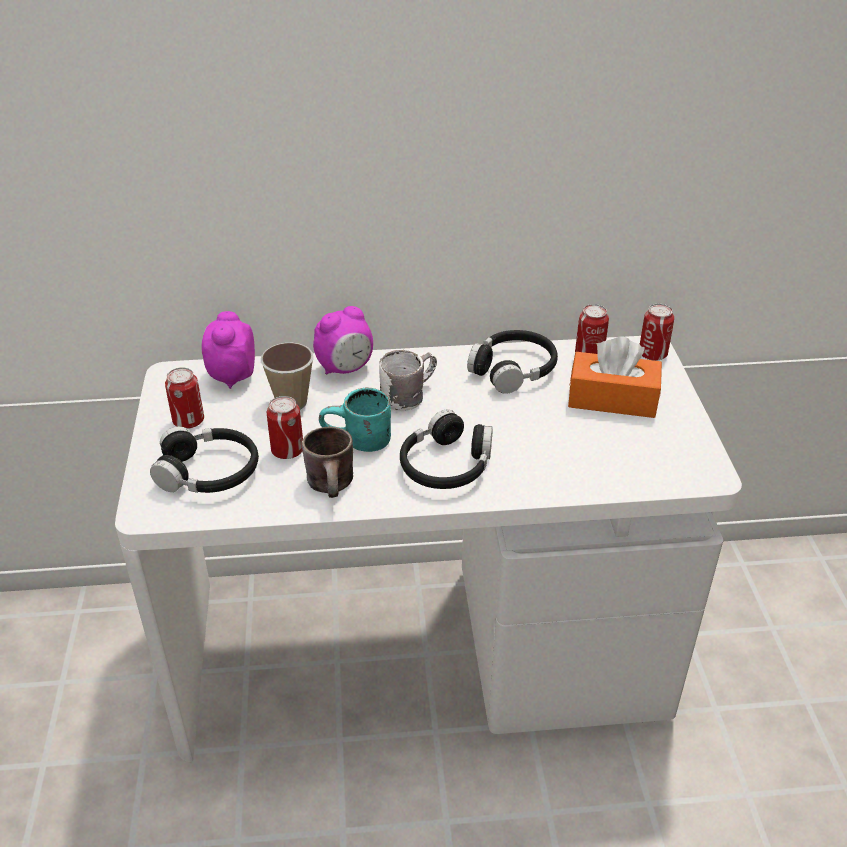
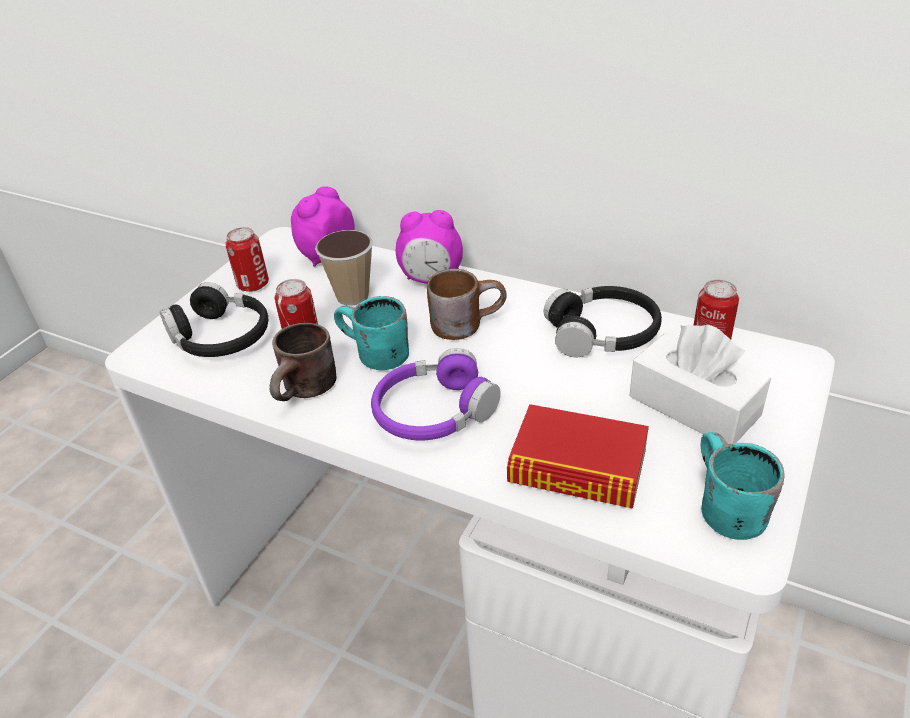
camera: 35 degrees right, 0 degrees up
(406, 394) = (465, 322): white mug -> brown mug
(446, 465) = (434, 412): black headphones -> purple headphones
(575, 464) = (577, 467): none -> book
(612, 399) = (694, 406): orange tissue box -> white tissue box
(652, 354) = (795, 369): can -> none
(676, 454) = (721, 506): none -> turquoise mug

